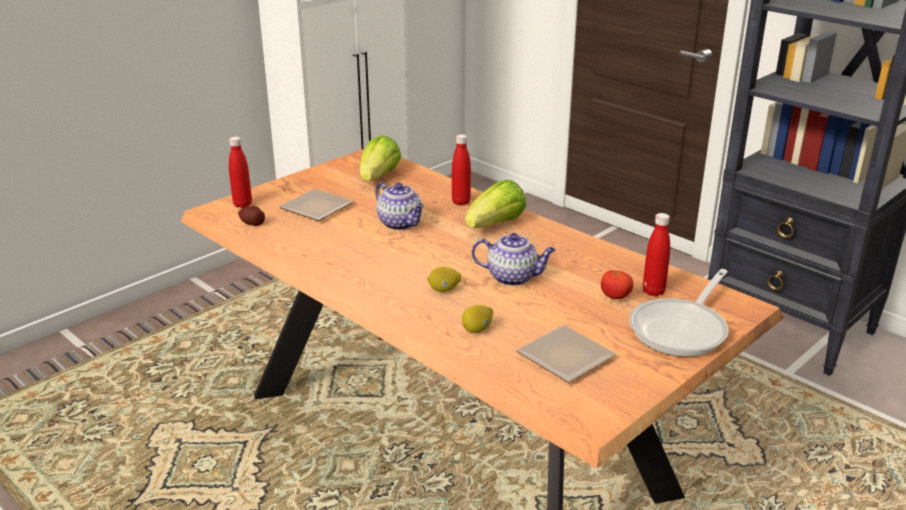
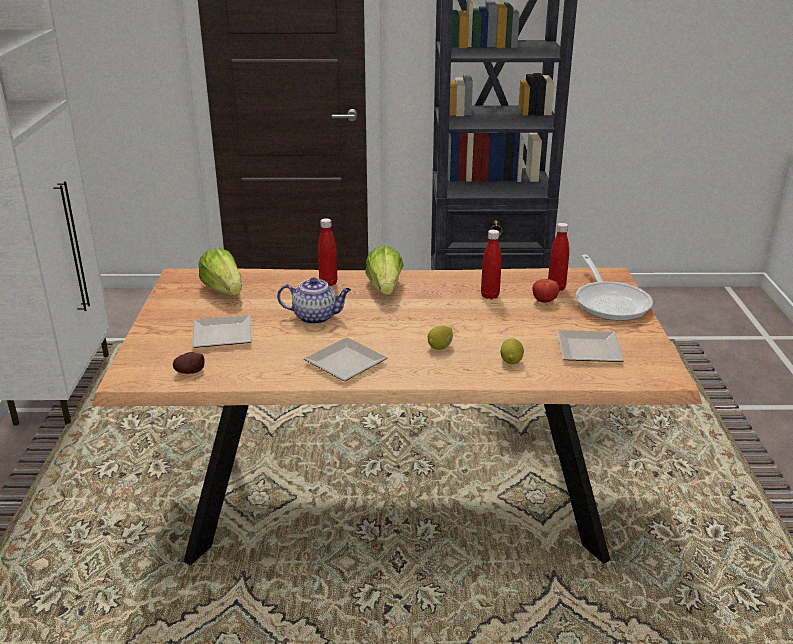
camera: 45 degrees left, 0 degrees up
(242, 204) = (145, 361): red bottle -> red bottle (490, 296)
(351, 265) = (342, 363): none -> plate
(513, 277) = (465, 317): teapot -> none

